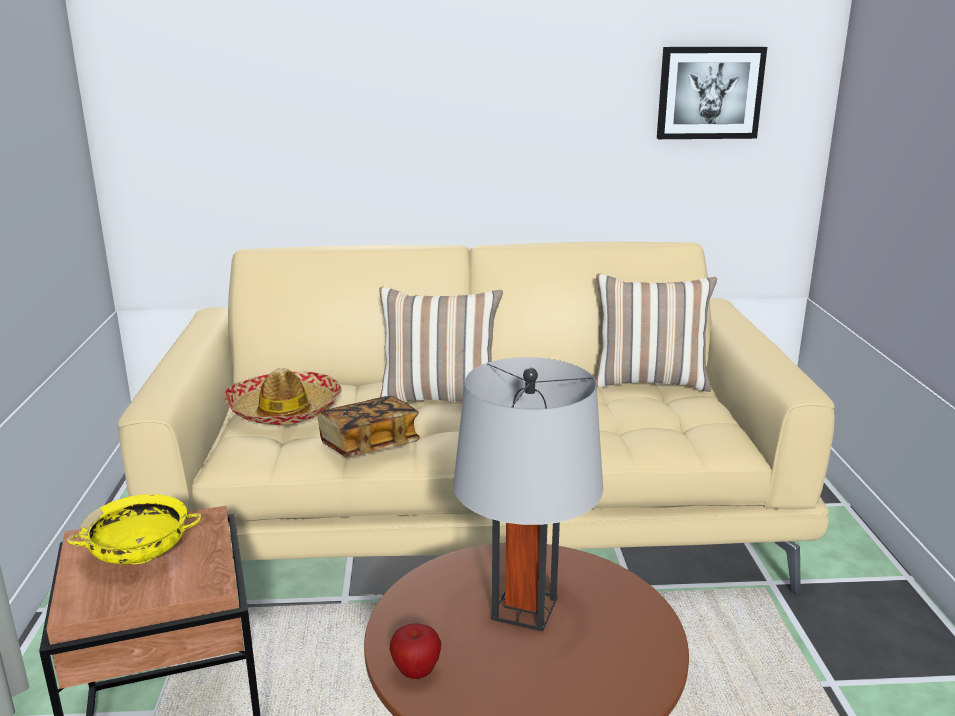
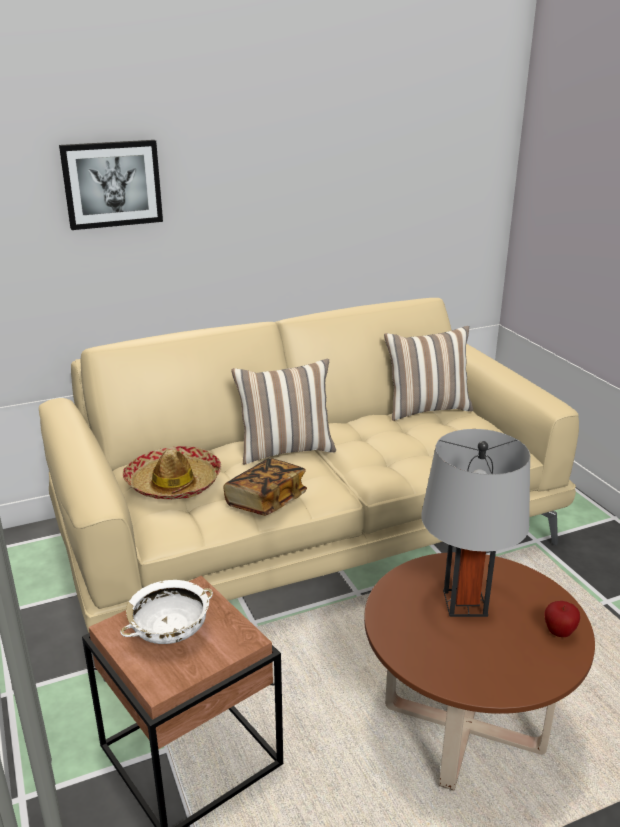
camera: 20 degrees left, 5 degrees up
(139, 554) = (169, 631): yellow bowl -> white bowl
(416, 672) = (430, 666): apple -> apple (559, 632)
(709, 93) = (433, 179): picture -> picture (112, 184)

